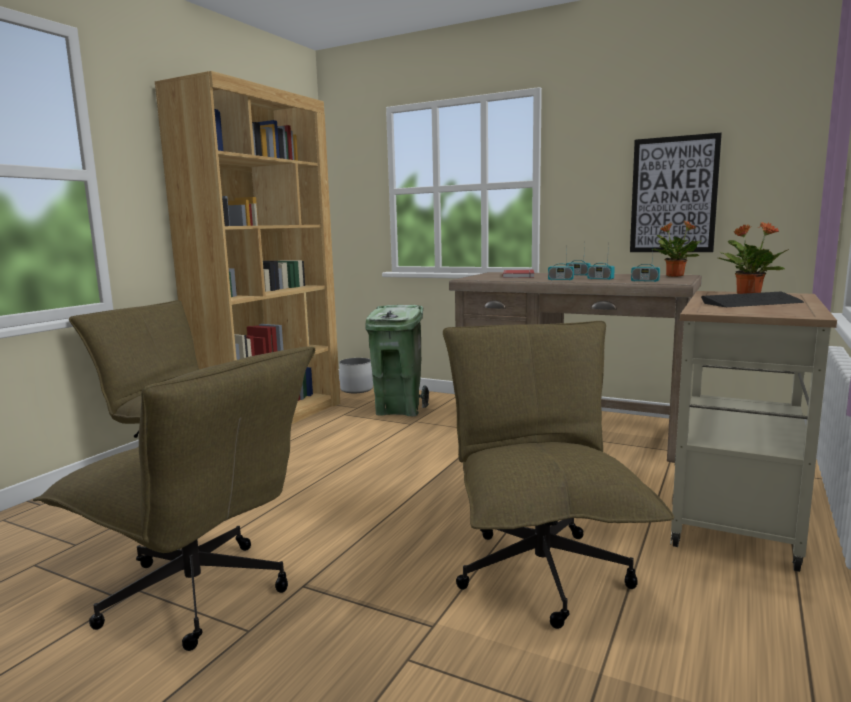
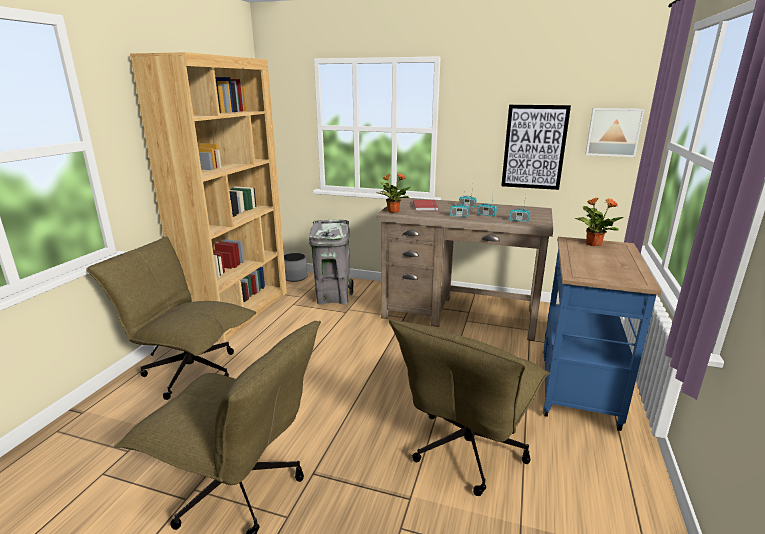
camera: 10 degrees left, 10 degrees up
(399, 409) = (333, 298): green trash can -> grey trash can
(542, 574) = (469, 447): beige office chair -> beige office chair turned 135 degrees counterclockwise
(674, 276) = (534, 210): potted plant -> potted plant (392, 211)
(735, 515) = (577, 386): beige cart -> blue cart
(752, 302) = (601, 260): keyboard -> none
(787, 164) = (613, 132): none -> picture

